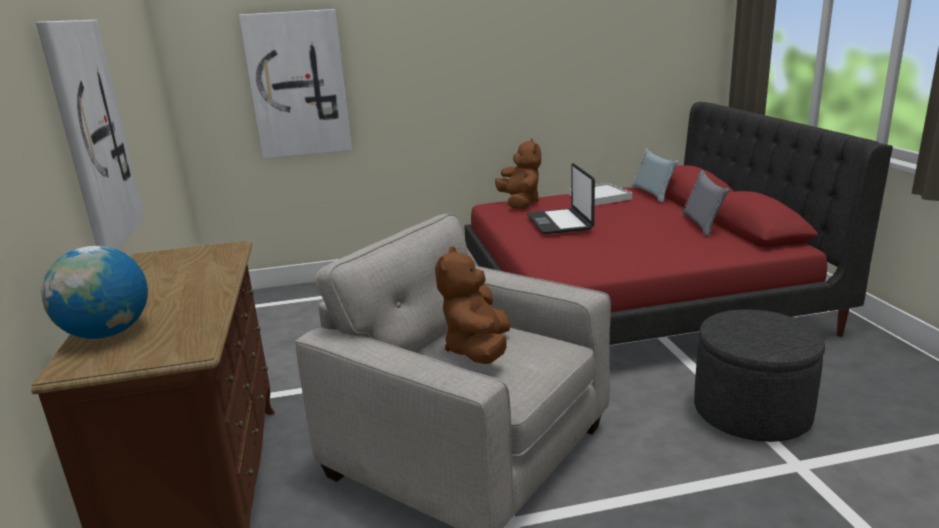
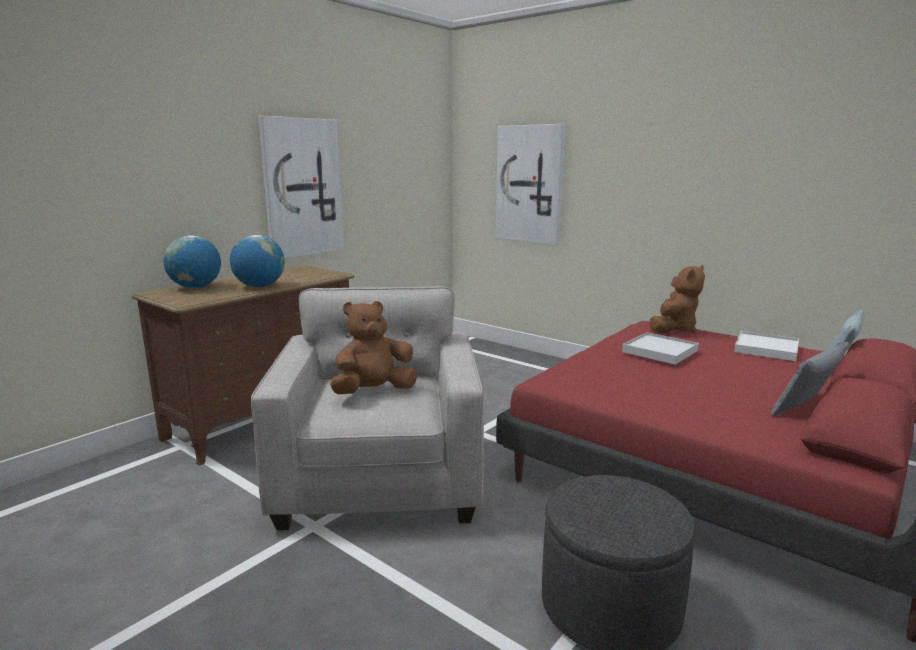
camera: 50 degrees right, 5 degrees down
(203, 294) = (260, 286): none -> globe
(560, 222) = (660, 351): laptop -> white tray

